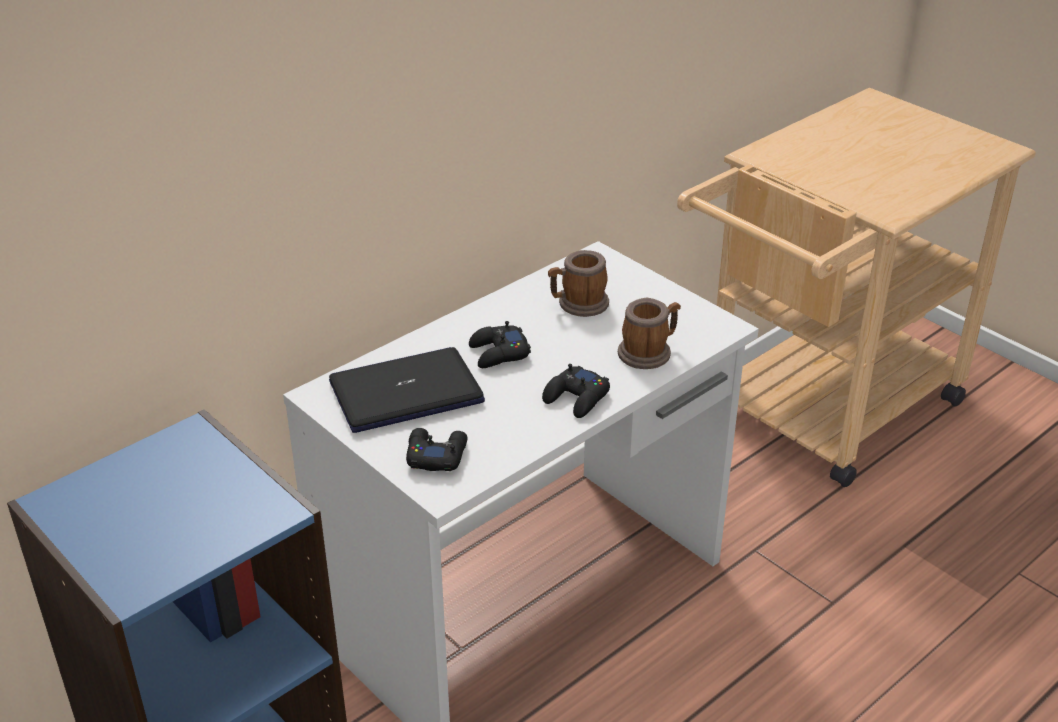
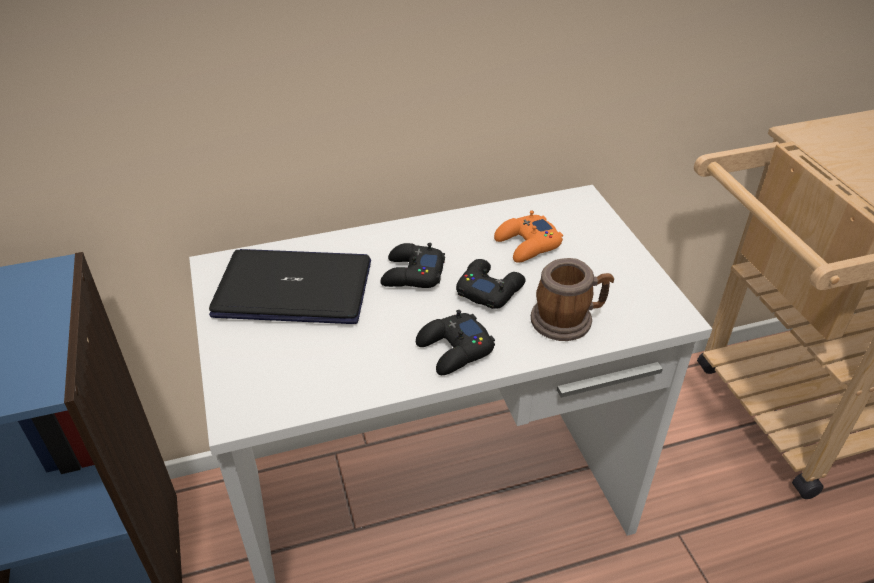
camera: 25 degrees right, 5 degrees up
(436, 455) = (267, 368): black game controller -> black game controller (489, 289)
(578, 304) = (527, 244): mug -> orange game controller

